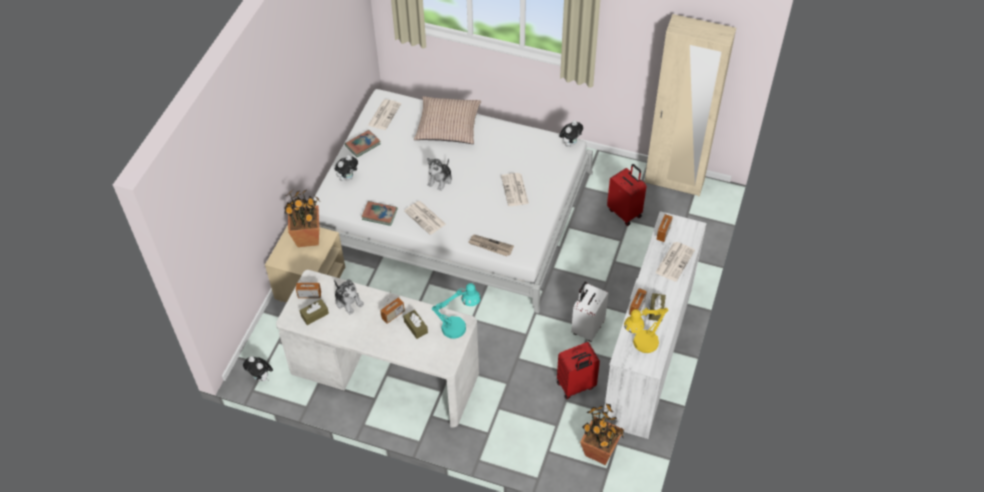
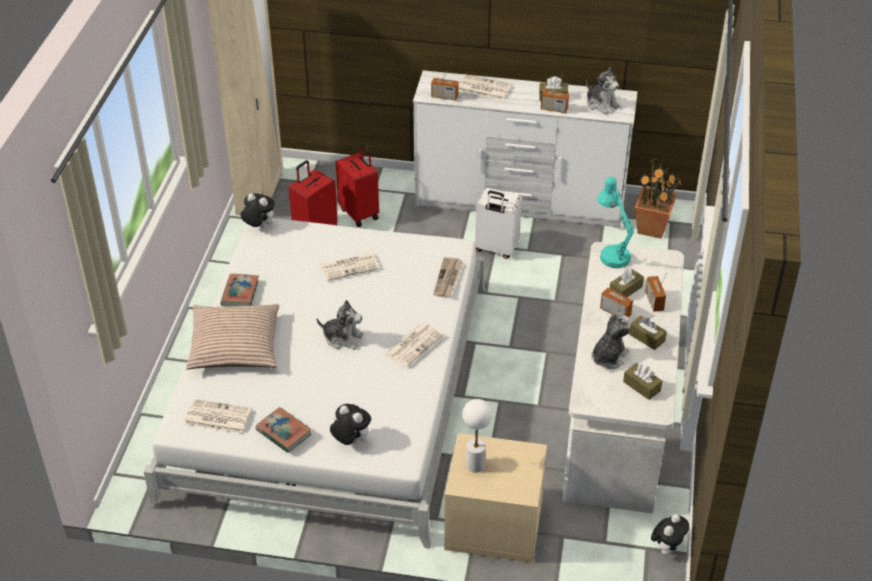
camera: 100 degrees left, 10 degrees down
(308, 237) = (475, 465): potted plant -> white table lamp
(309, 295) = (612, 398): radio -> radio (654, 301)
(361, 329) = (646, 337): none -> brown tissue box
(379, 214) = (416, 393): book -> book (240, 293)
(576, 386) = (577, 251): red suitcase -> red suitcase (360, 213)
(641, 345) = (601, 104): yellow table lamp -> plush toy

